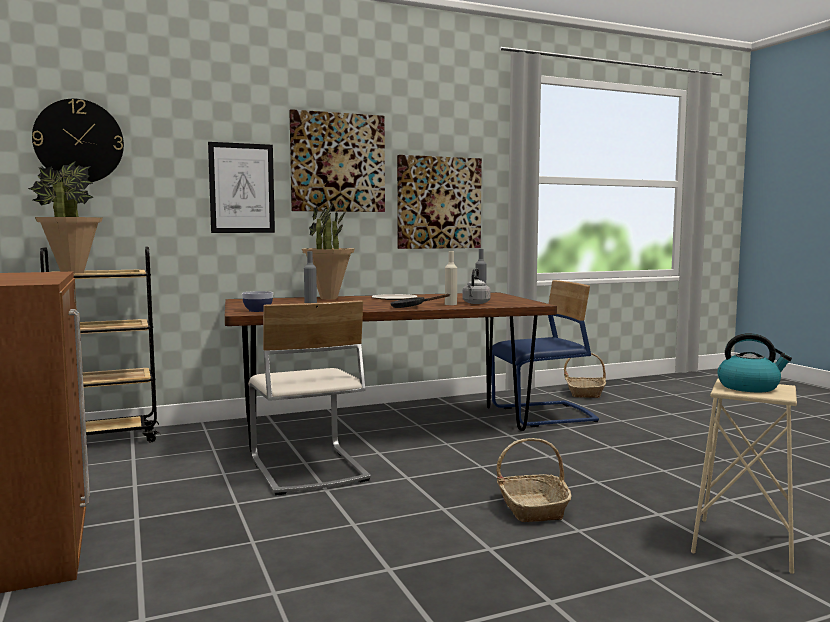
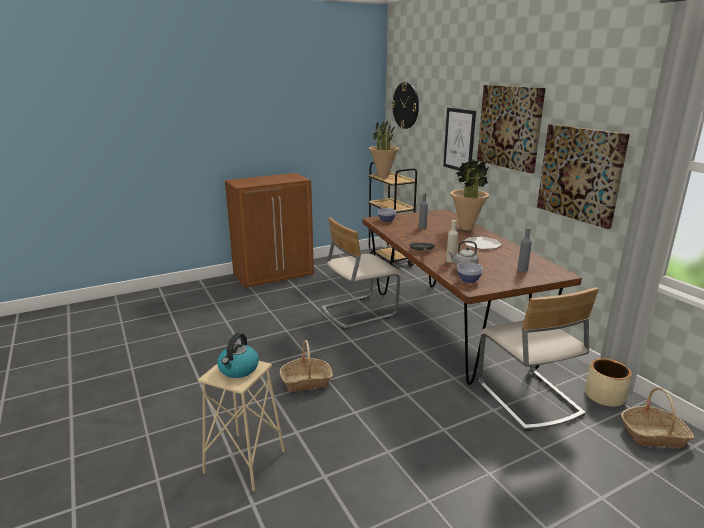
camera: 85 degrees right, 15 degrees up
(512, 304) = (468, 280): none -> bowl
(533, 396) = (604, 396): none -> beige planter
(544, 415) = (527, 399): blue chair -> beige chair

